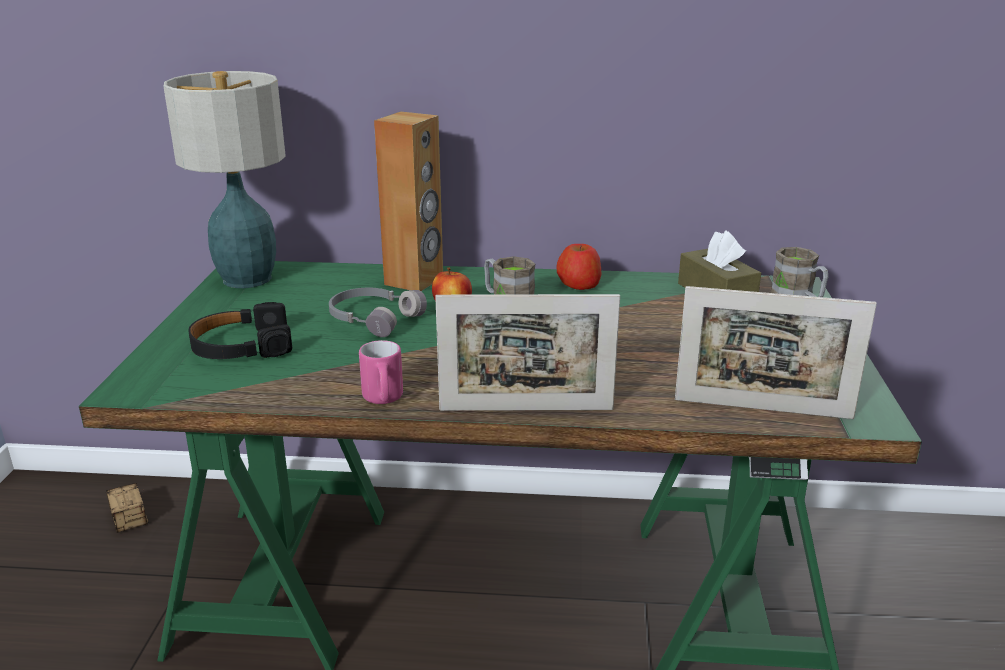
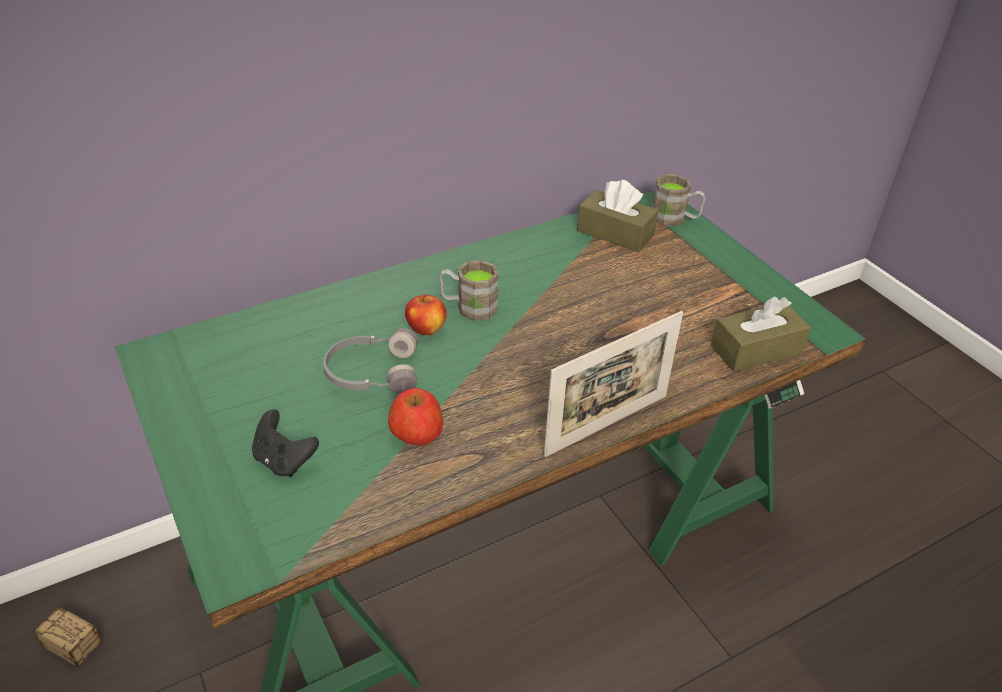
camera: 35 degrees left, 15 degrees up
(241, 346) = (284, 460): black headphones -> black game controller
(247, 279) = (180, 367): table lamp -> none
(383, 400) = (488, 467): pink mug -> none
(414, 281) = (354, 306): brown speaker -> none
(578, 285) = (502, 260): apple -> apple (416, 433)
(762, 409) = (756, 350): picture frame -> brown tissue box

